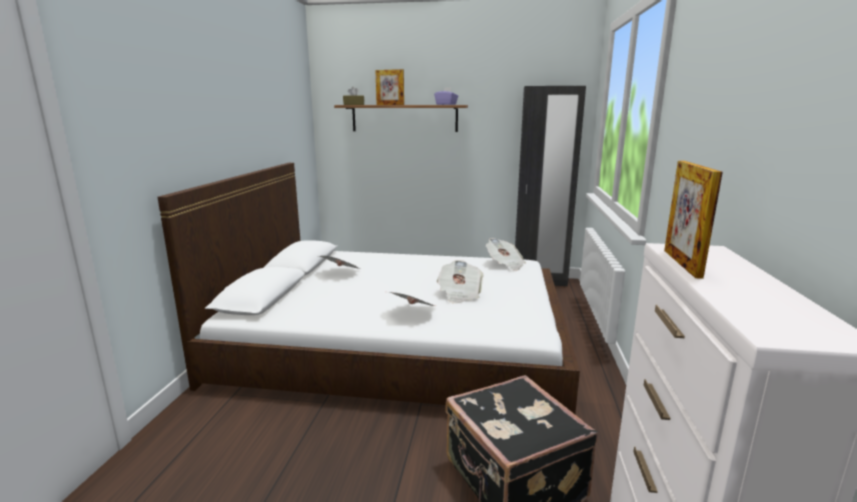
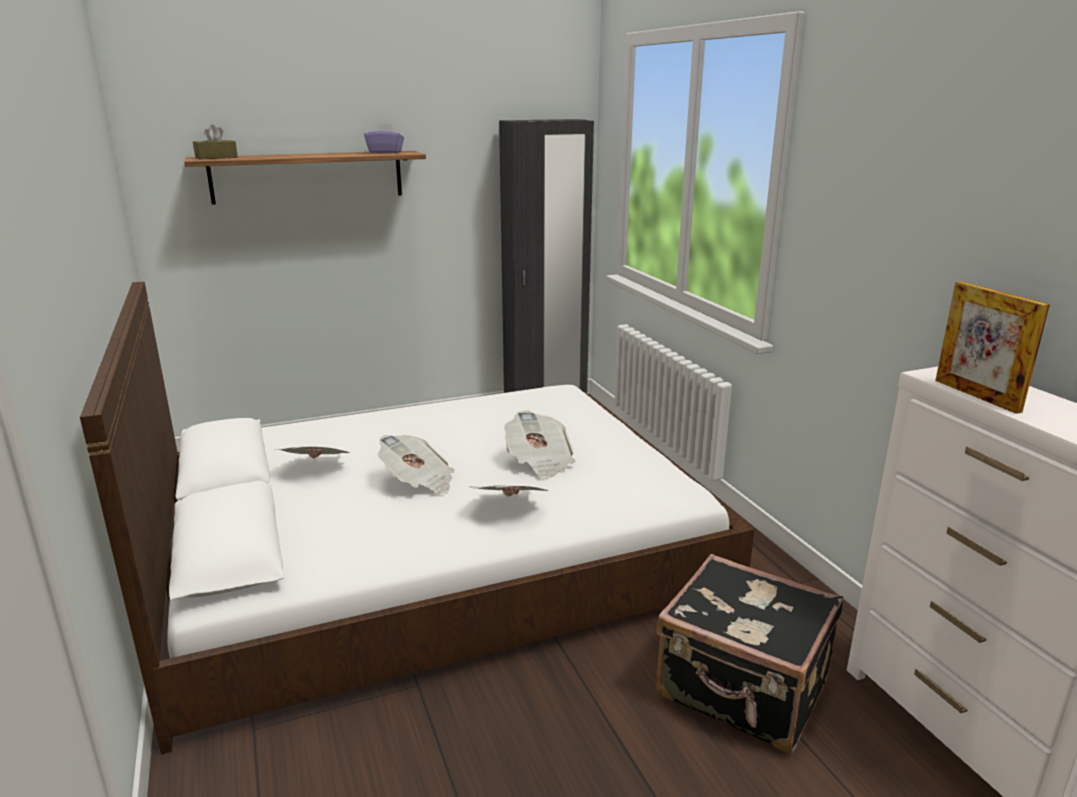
camera: 30 degrees left, 5 degrees up
(390, 104) = (286, 155): picture frame -> none
(505, 264) = (544, 400): newspaper -> newspaper (419, 482)

